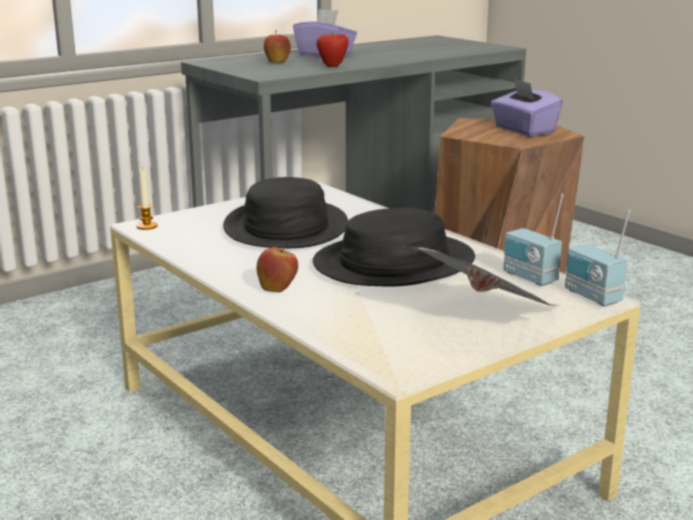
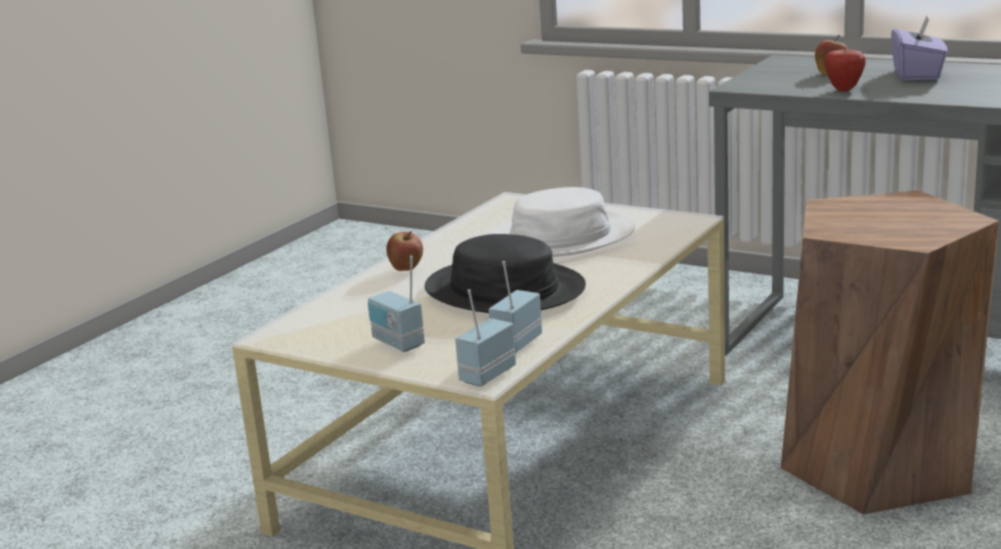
camera: 70 degrees right, 0 degrees up
(147, 226) = (510, 201): candle -> none
(285, 227) = (560, 237): black hat -> white hat
(485, 318) = (396, 343): newspaper -> radio
(523, 130) = (901, 224): purple tissue box -> none

